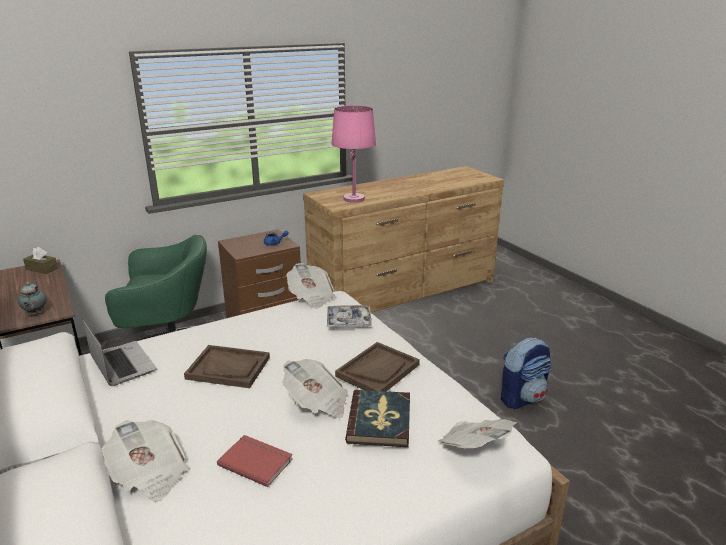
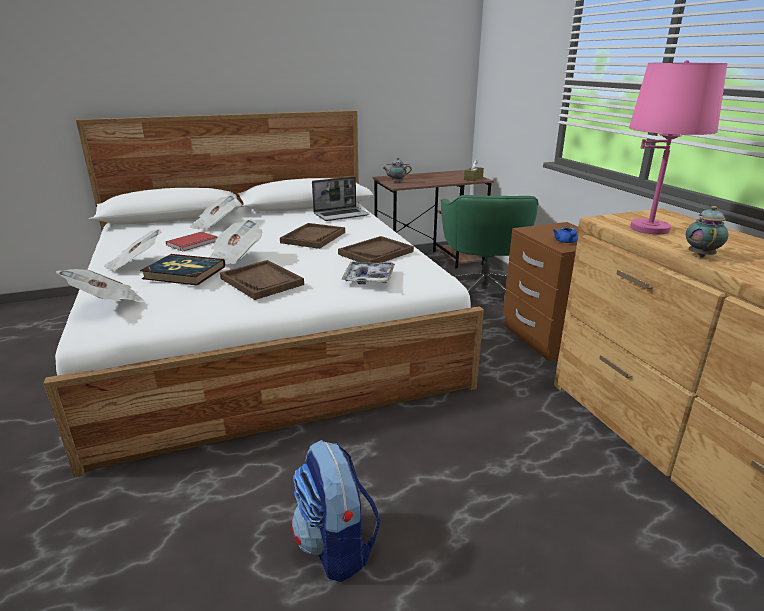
camera: 100 degrees right, 0 degrees up
(279, 325) = (376, 253): none -> brown tray
(311, 297) = (435, 266): newspaper -> newspaper (135, 265)
(397, 195) = (700, 255): none -> teapot

